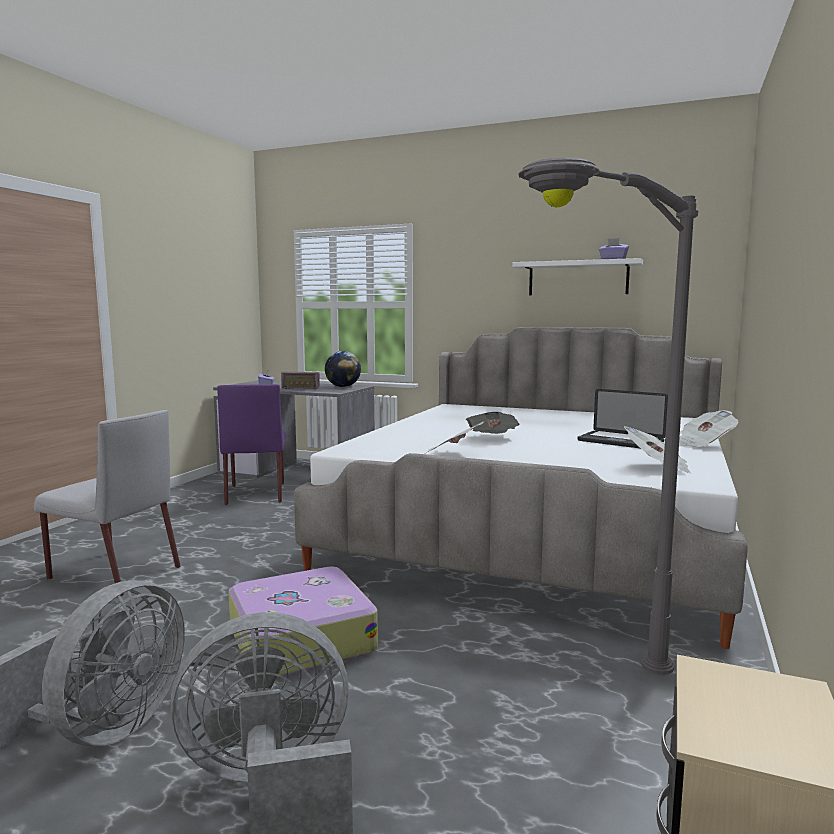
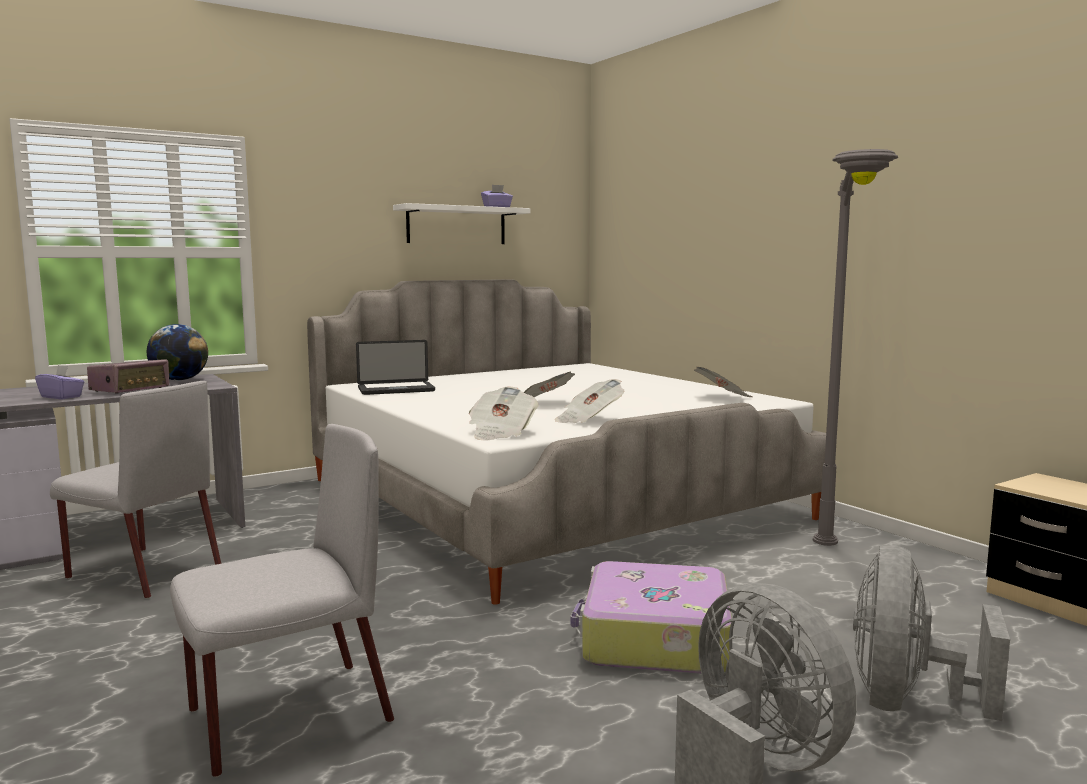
camera: 55 degrees left, 0 degrees up
(255, 493) = (142, 572): purple chair -> grey chair
(620, 441) = (627, 387): laptop -> laptop (396, 390)
(702, 444) = (672, 380): newspaper -> newspaper (500, 433)

